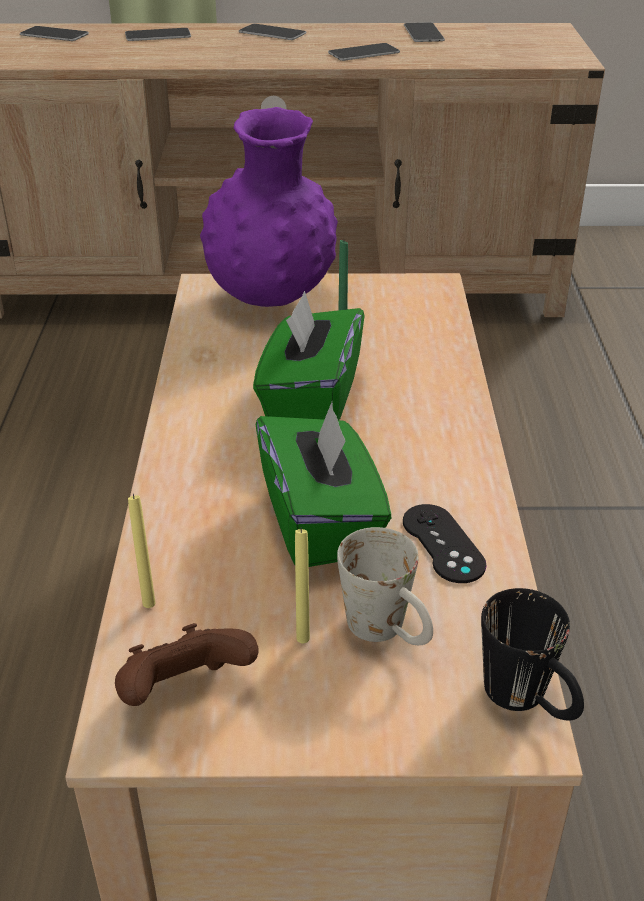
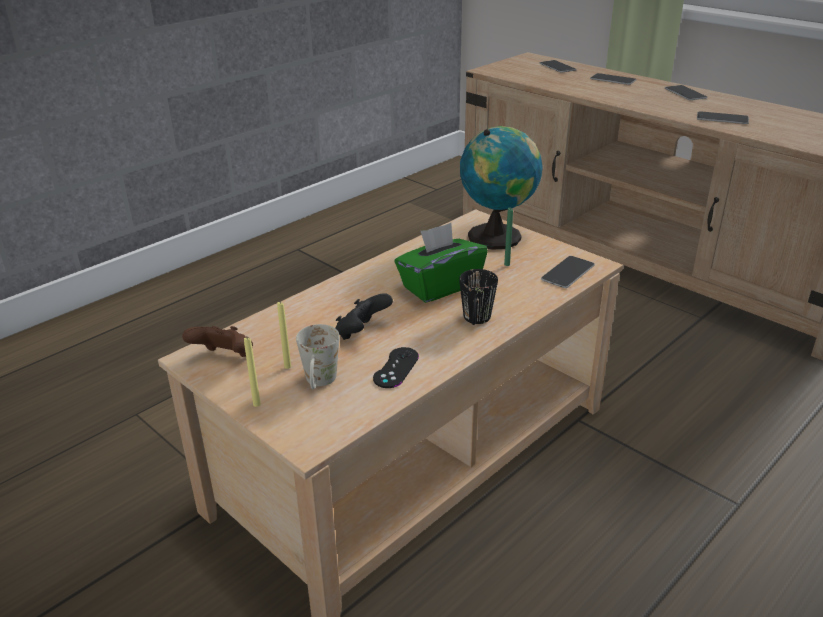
camera: 45 degrees right, 5 degrees down
(149, 603) = (258, 325): yellow candle -> yellow candle (256, 404)
(271, 298) = (498, 236): purple vase -> globe
(321, 522) = (362, 333): green tissue box -> black game controller
(423, 33) = (791, 116): phone -> phone (568, 272)
(529, 701) = (328, 438): black mug -> black mug (476, 322)

